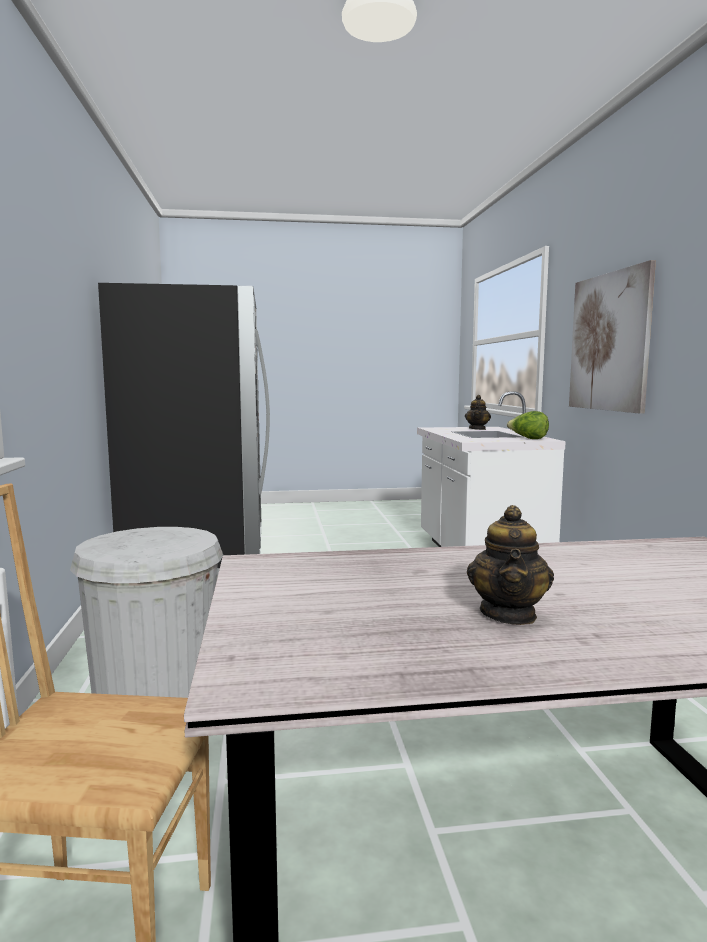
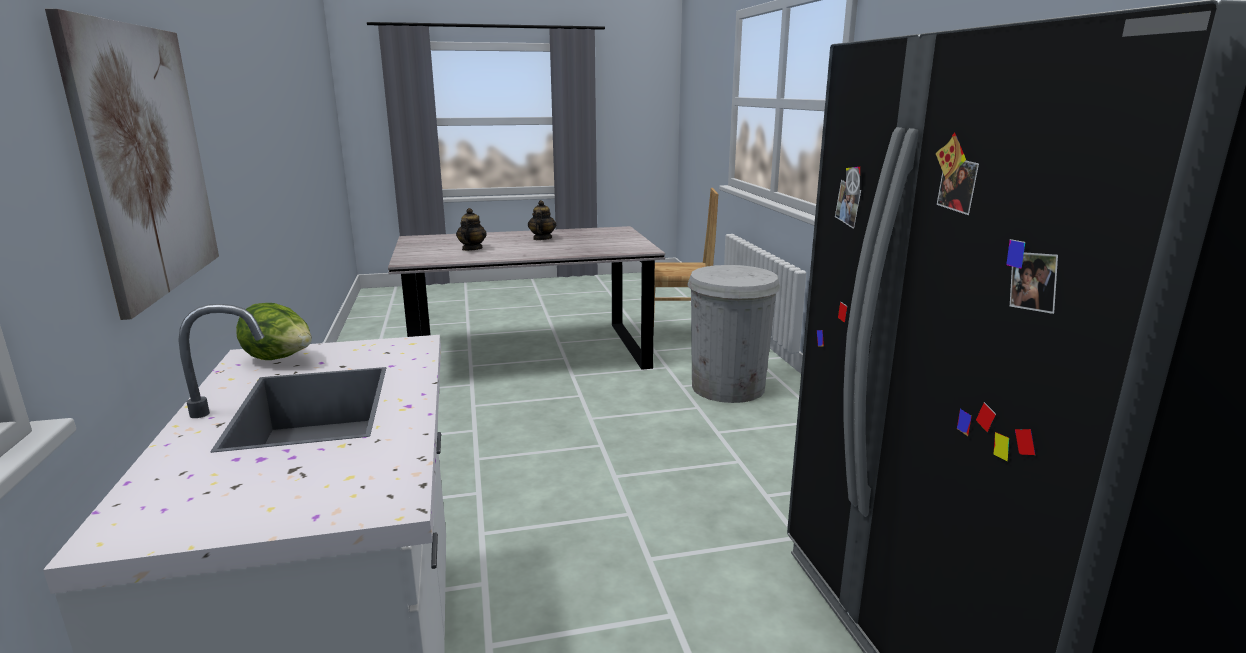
camera: 175 degrees right, 10 degrees up
(477, 429) = (237, 481): teapot -> teapot (471, 249)

